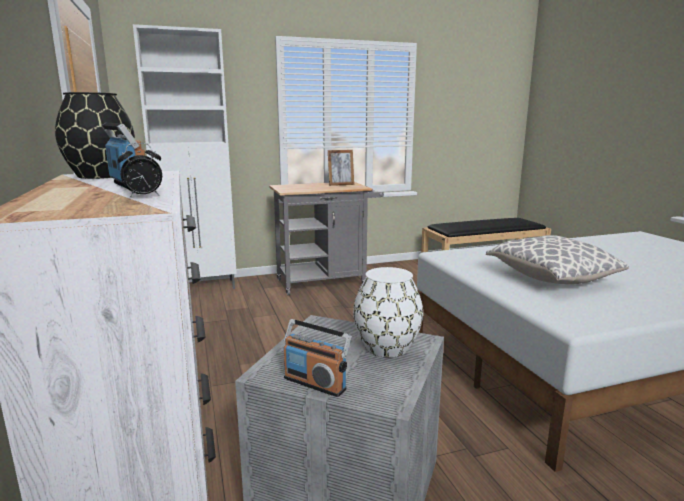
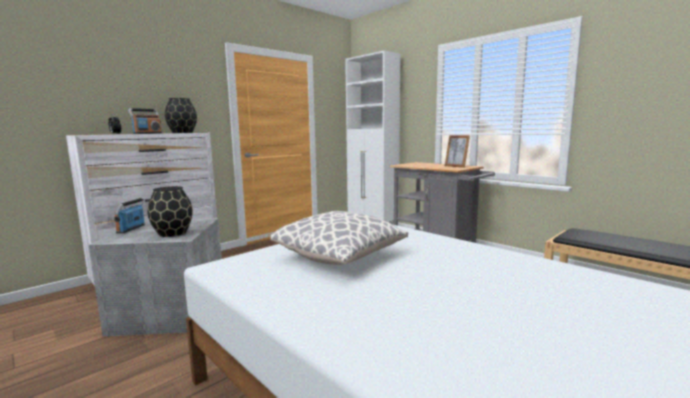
camera: 65 degrees right, 5 degrees down
(388, 347) = (173, 233): white vase -> black vase

